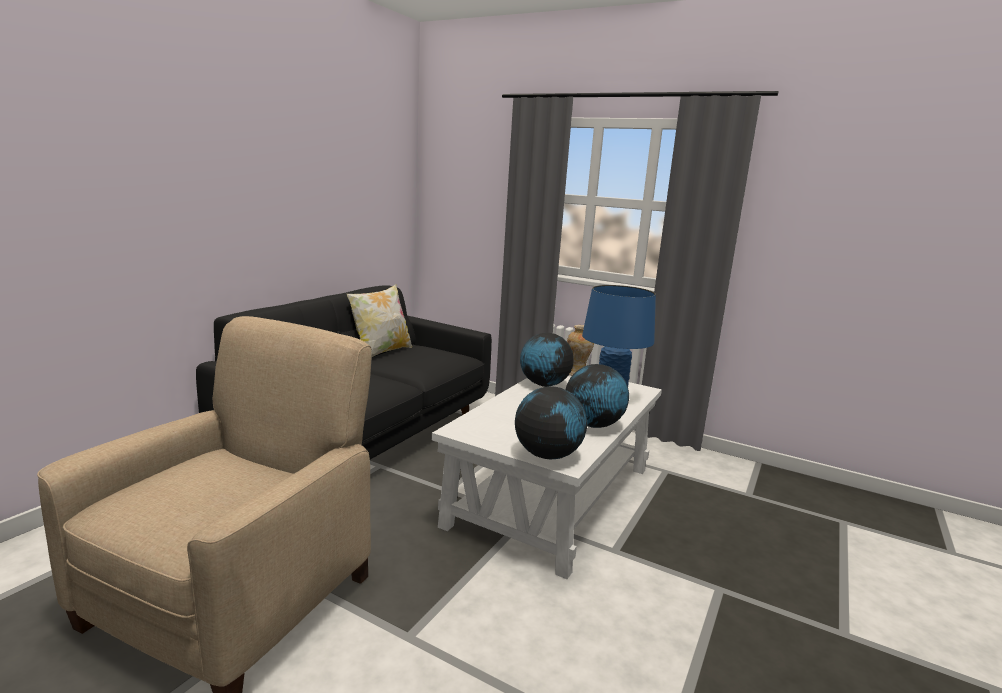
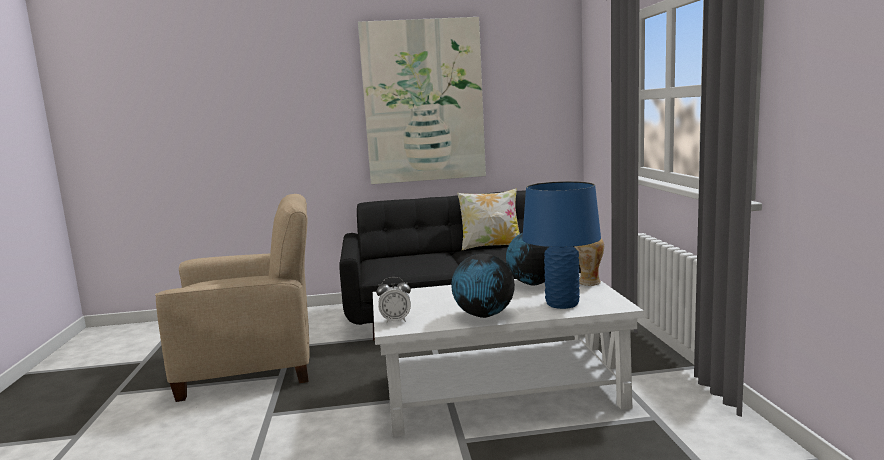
camera: 55 degrees right, 5 degrees down
(285, 175) = (423, 101): none -> picture
(547, 455) = (395, 321): globe -> alarm clock

